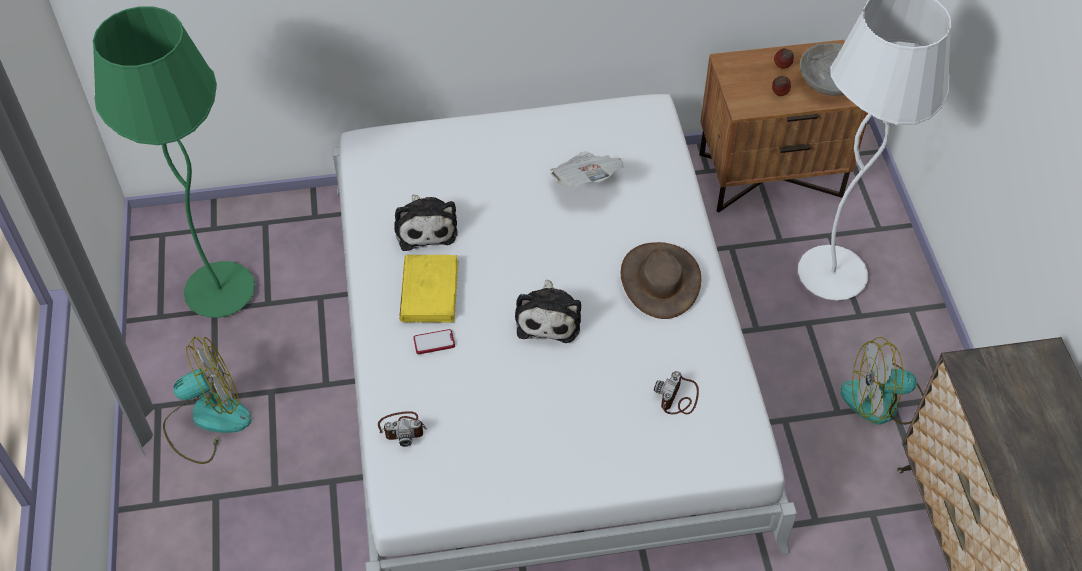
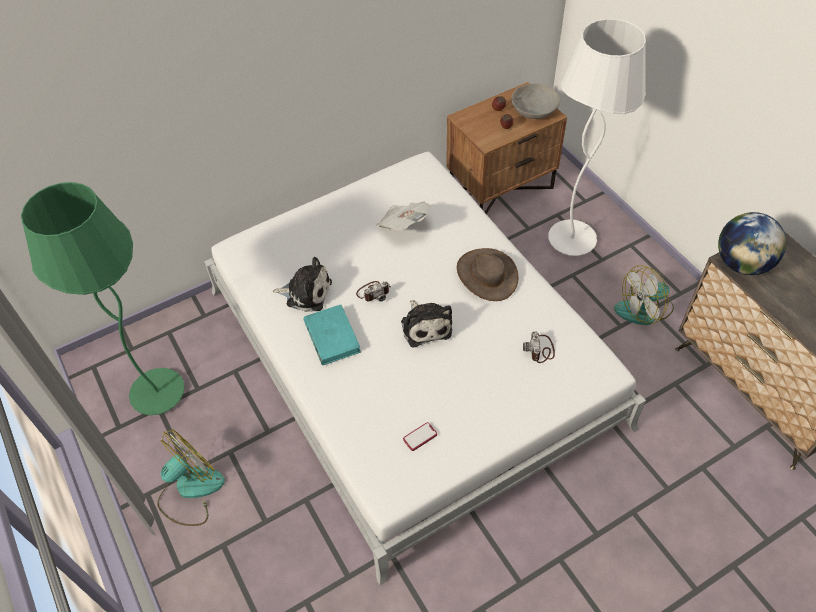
camera: 20 degrees left, 0 degrees up
(402, 428) = (361, 441): camera -> camera (373, 292)
(425, 227) = (306, 292): plush toy -> plush toy turned 45 degrees counterclockwise
(429, 291) = (332, 336): yellow book -> turquoise book
(434, 342) = (353, 371): phone -> phone (420, 437)
(982, 376) = (742, 264): none -> globe

